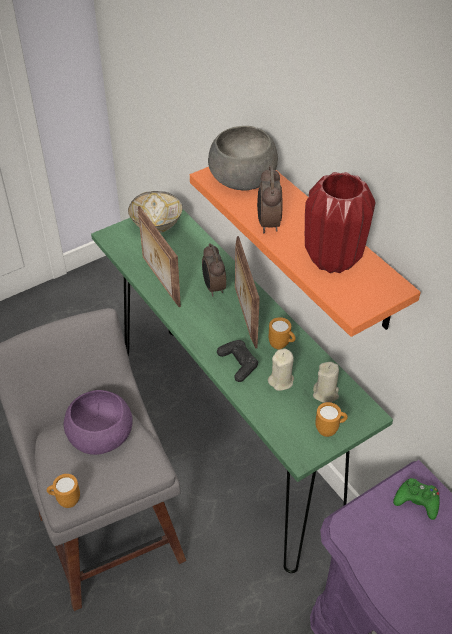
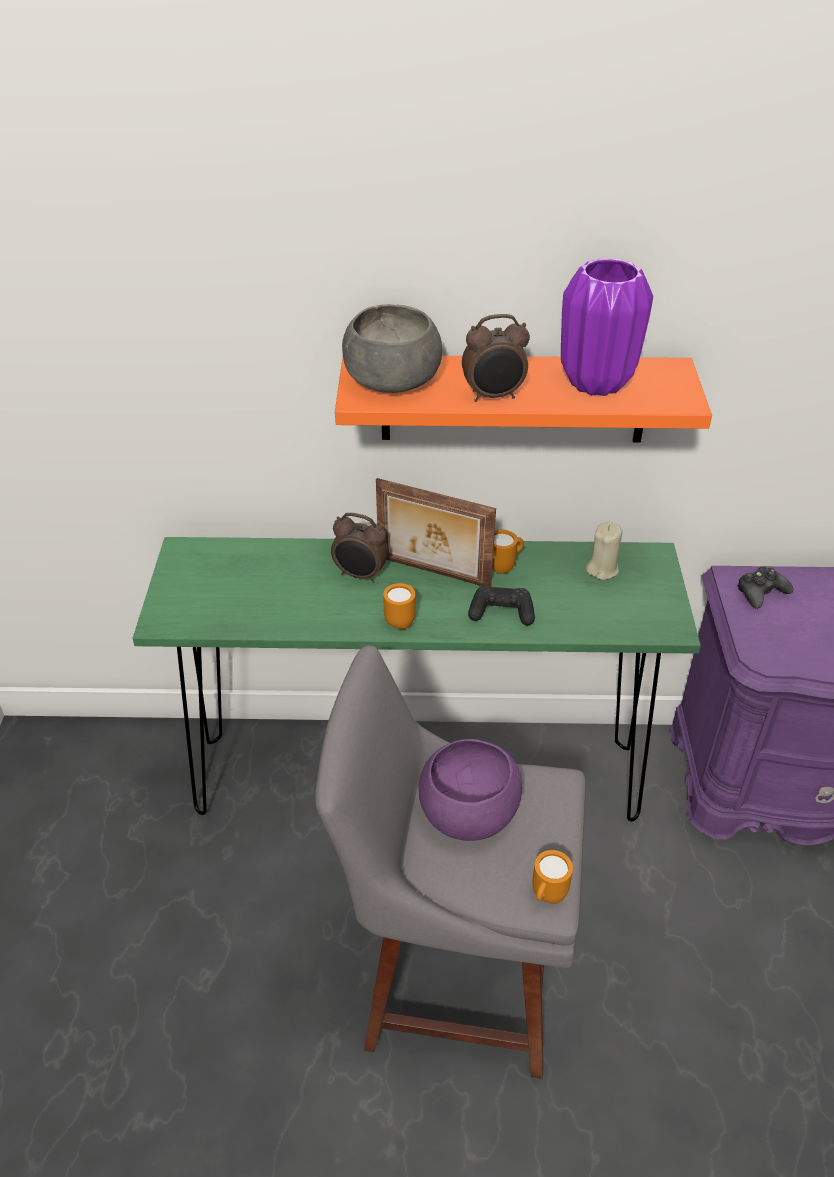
camera: 55 degrees left, 5 degrees down
(156, 225) = (193, 571): bowl -> none
(159, 281) = (299, 614): picture frame -> none
(268, 224) = (494, 396): alarm clock -> alarm clock turned 45 degrees counterclockwise
(281, 381) = (556, 592): beige candle -> none
(330, 429) = (654, 590): orange mug -> orange mug (402, 620)
(333, 260) = (597, 382): red vase -> purple vase
(417, 501) = (761, 592): green game controller -> black game controller

